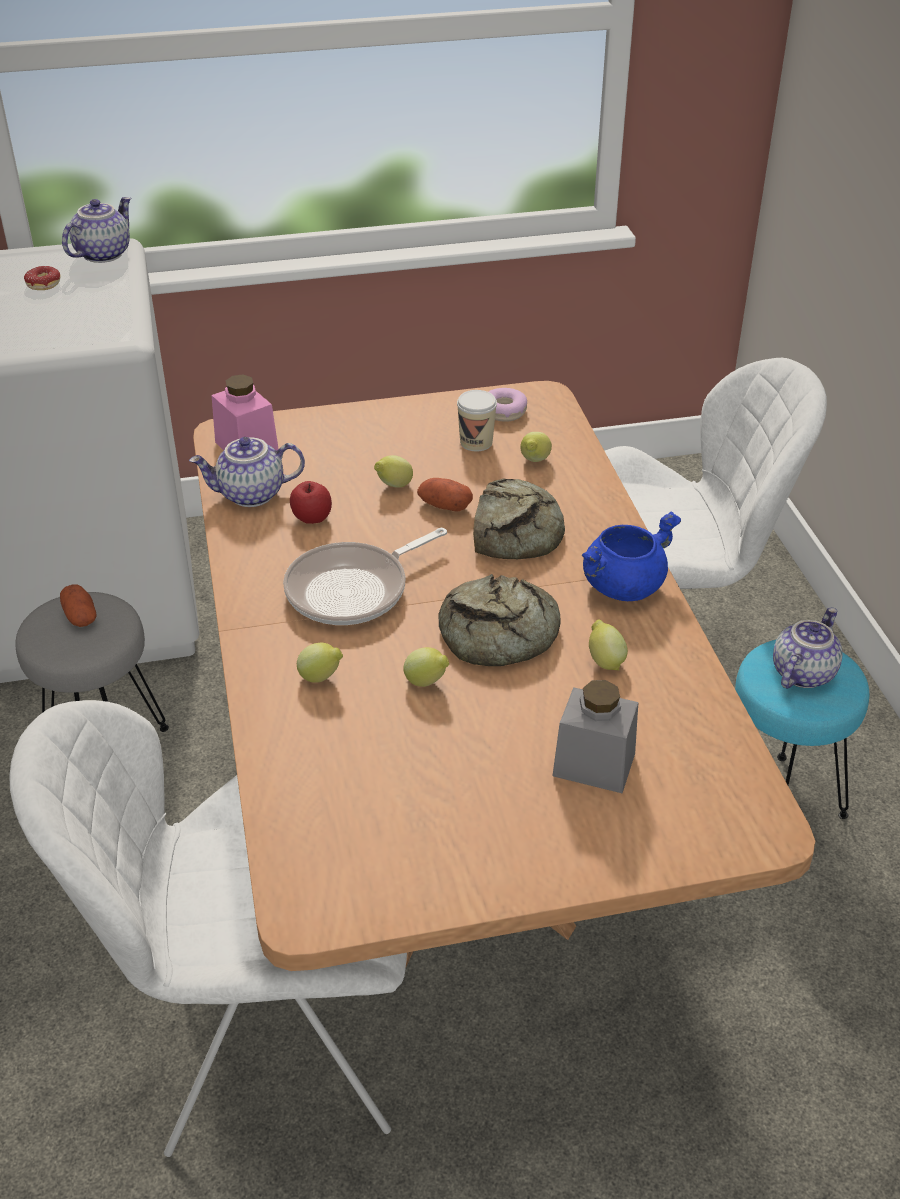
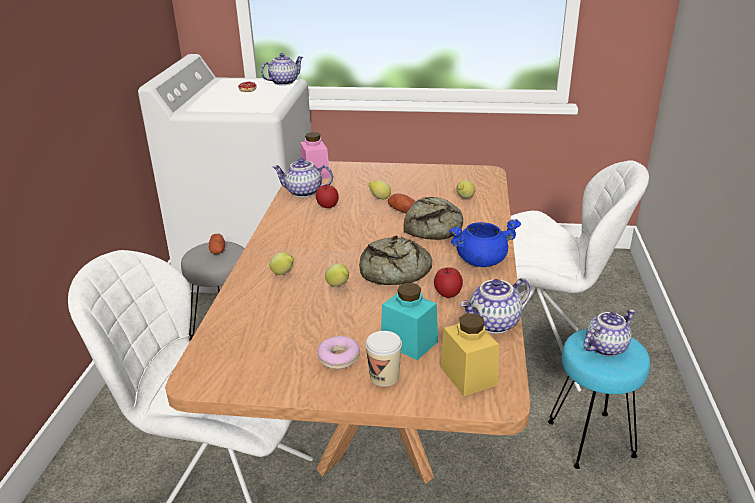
camera: 20 degrees right, 10 degrees down
(353, 589) = (327, 239): frying pan -> none
(476, 442) = (437, 186): cup -> cup (384, 377)
(504, 411) = (461, 175): donut -> donut (339, 358)
(594, 764) = (409, 342): grey jar -> turquoise jar
(604, 661) = (448, 293): lemon -> apple
(700, 702) = (494, 324): none -> teapot
(707, 802) = (468, 376): none -> yellow jar

